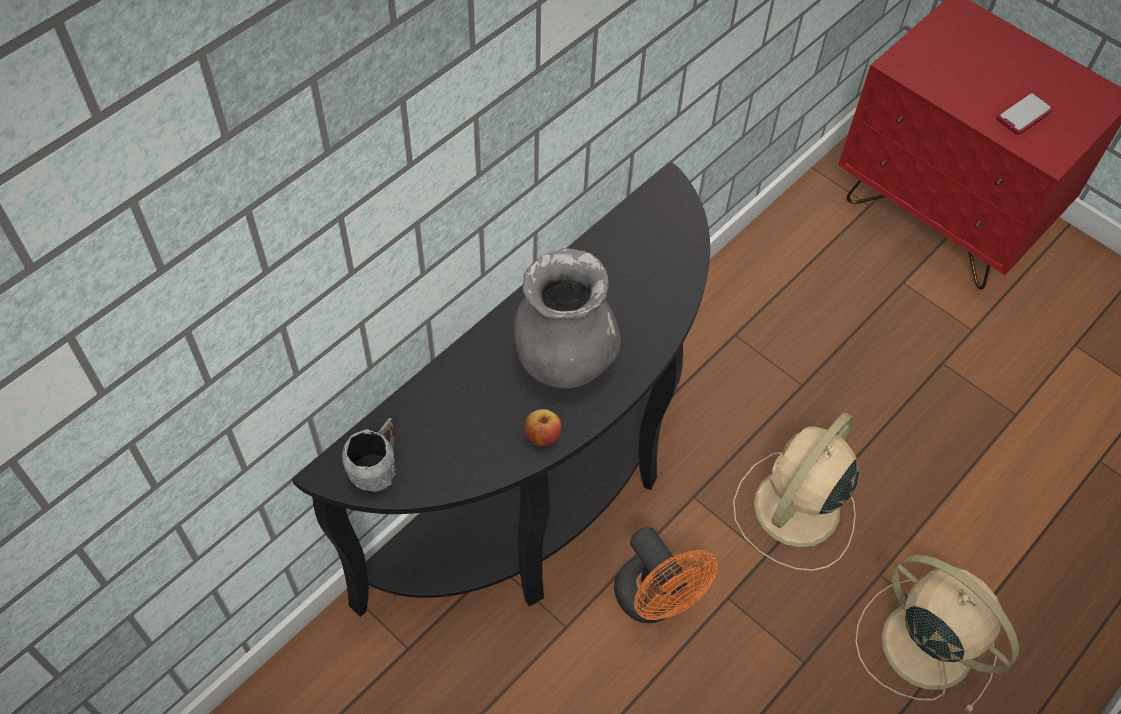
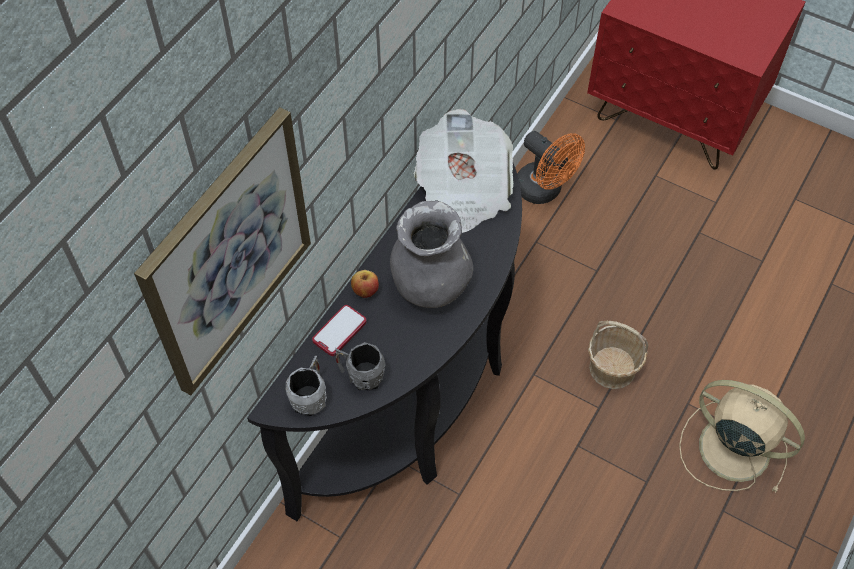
camera: 10 degrees left, 0 degrees up
(273, 261) = (228, 253): none -> picture
(447, 455) = (361, 376): none -> grey mug
(542, 436) = (429, 346): apple -> apple (365, 290)
(637, 248) = (464, 190): none -> newspaper
(655, 601) = (523, 460): orange fan -> orange fan (544, 191)
(794, 510) = (612, 368): beige fan -> basket
(1023, 115) = (725, 31): phone -> phone (339, 331)

